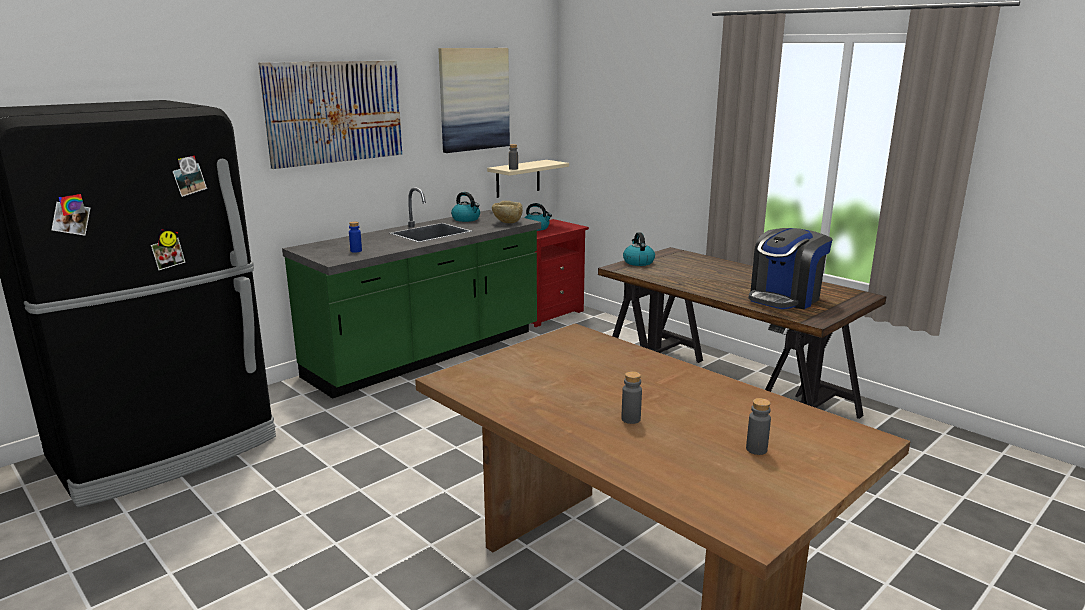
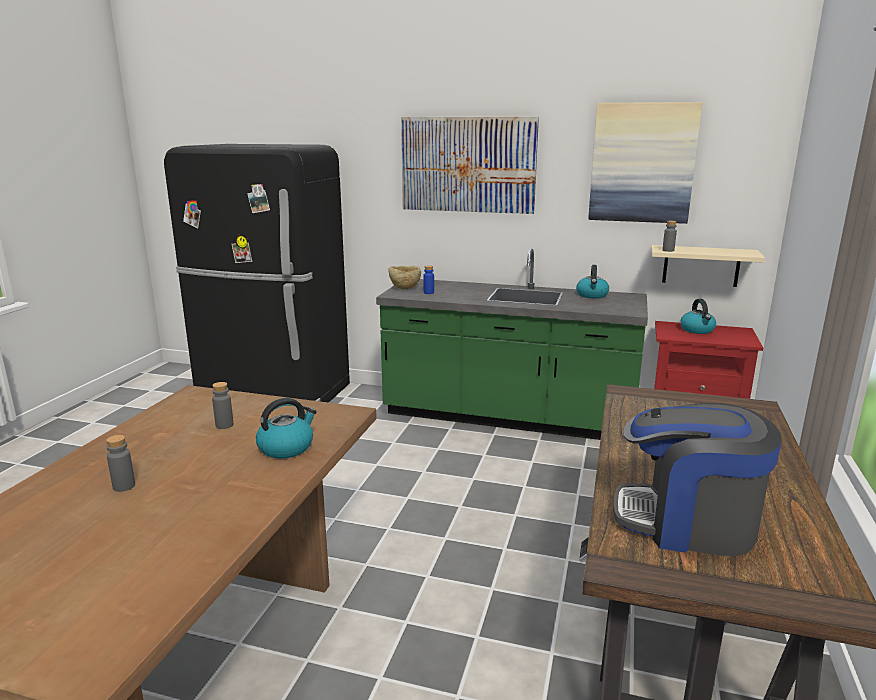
camera: 60 degrees right, 0 degrees up
(507, 222) = (612, 308): beige bowl -> beige bowl (405, 288)
(638, 262) = (668, 397): kettle -> kettle (286, 447)
(756, 449) = (52, 574): grey bottle -> grey bottle (224, 425)

